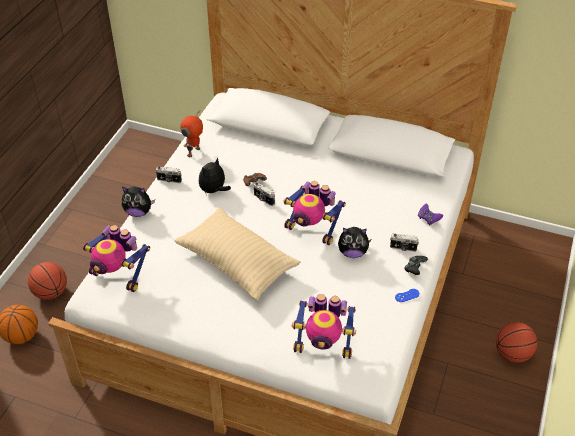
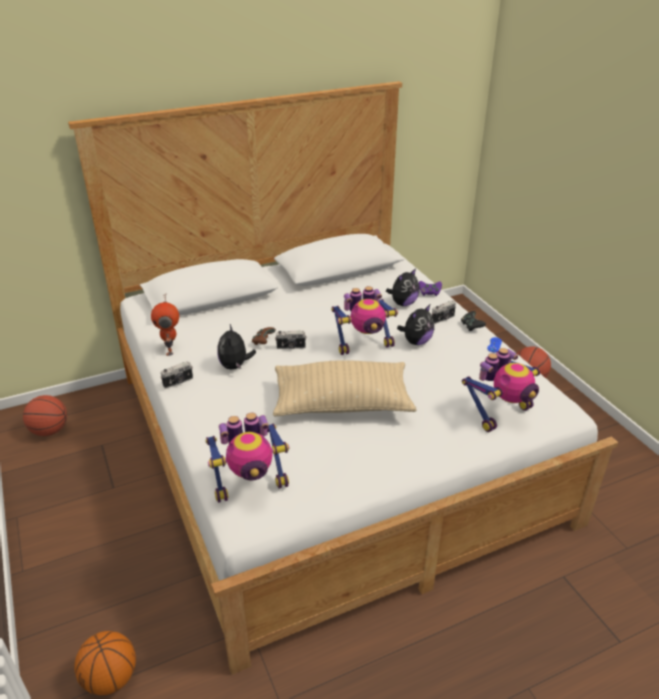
camera: 45 degrees left, 10 degrees down
(51, 292) = (92, 609): basketball -> basketball (49, 431)
(138, 212) = (185, 424): plush toy -> plush toy (403, 303)

